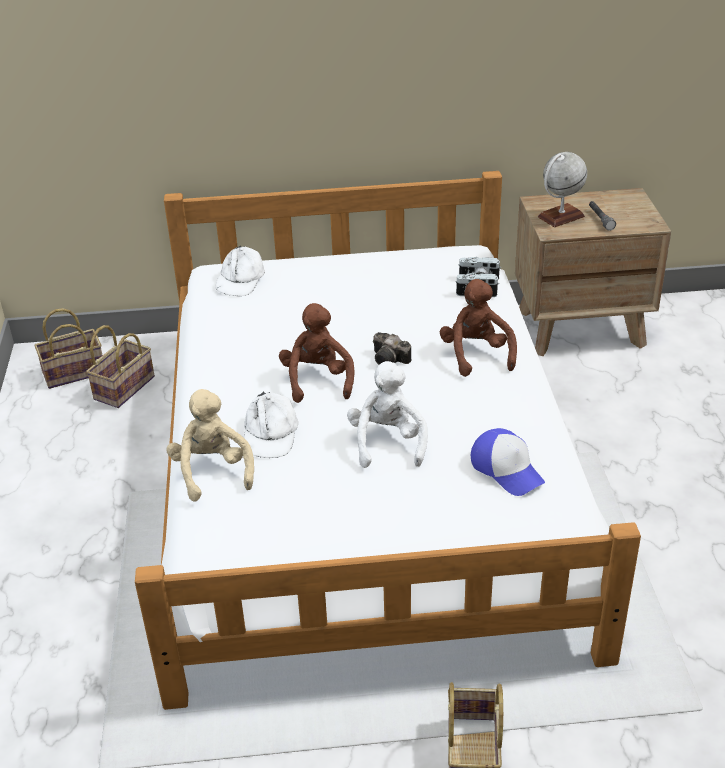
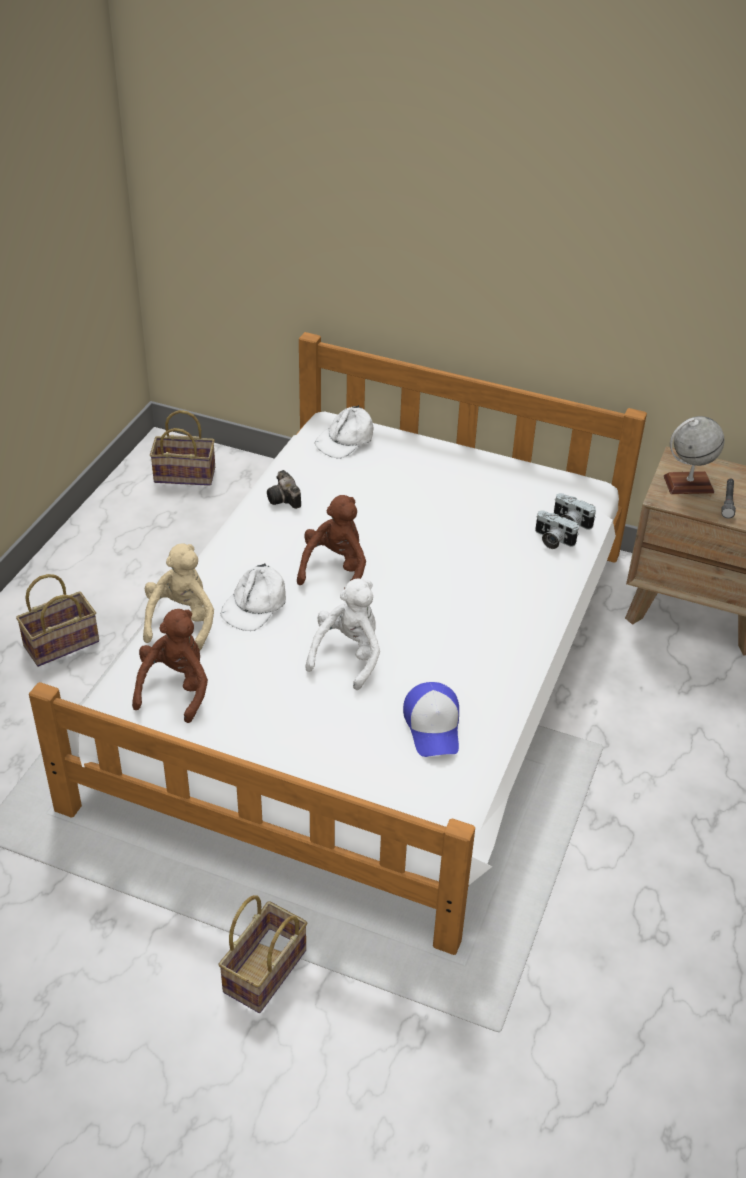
camera: 25 degrees right, 5 degrees up
(124, 387) = (217, 505): basket -> basket (62, 642)
(391, 360) = (417, 575): camera -> camera (285, 499)
(476, 355) = (501, 601): brown plush toy -> brown plush toy (175, 688)

